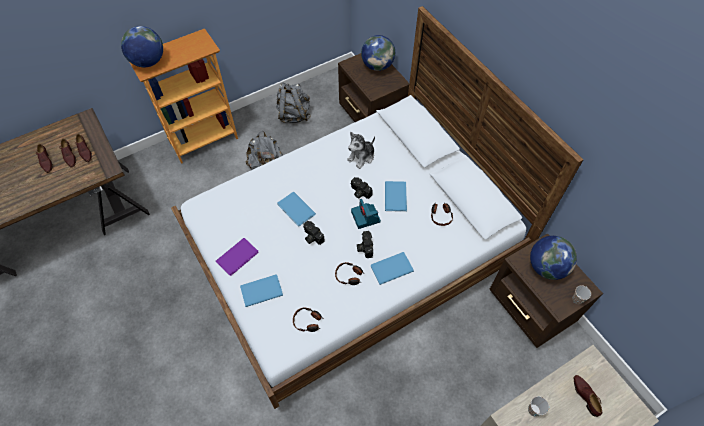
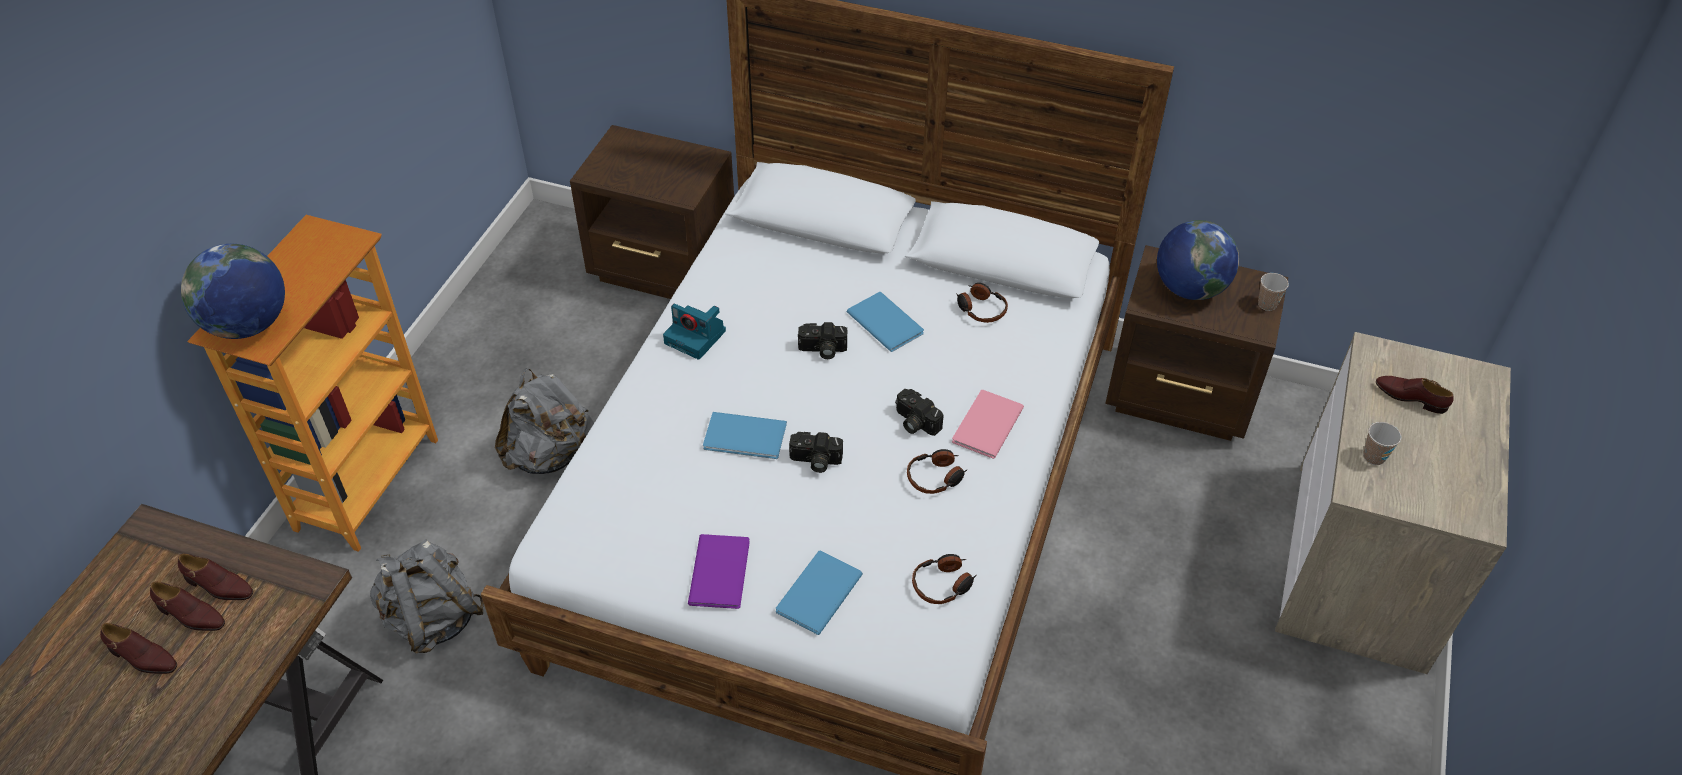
camera: 40 degrees left, 10 degrees down
(293, 114) = (511, 340): grey backpack -> grey backpack (433, 619)
(362, 157) = (769, 298): plush toy -> none
(366, 217) = (872, 379): camera -> camera (696, 337)
(377, 66) = (647, 151): globe -> none
(390, 268) = (984, 426): blue book -> pink book

